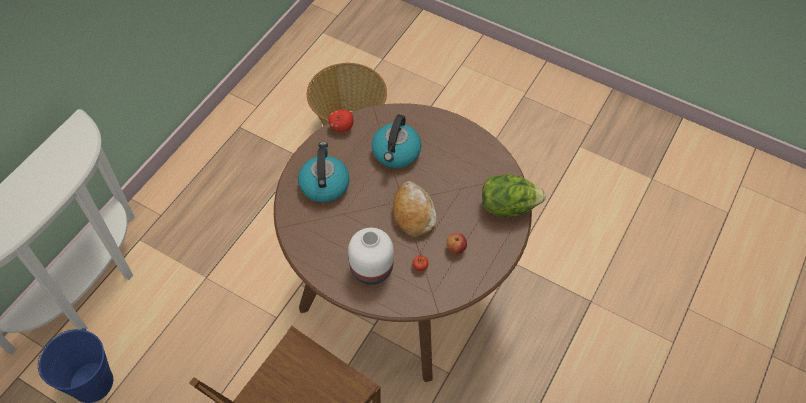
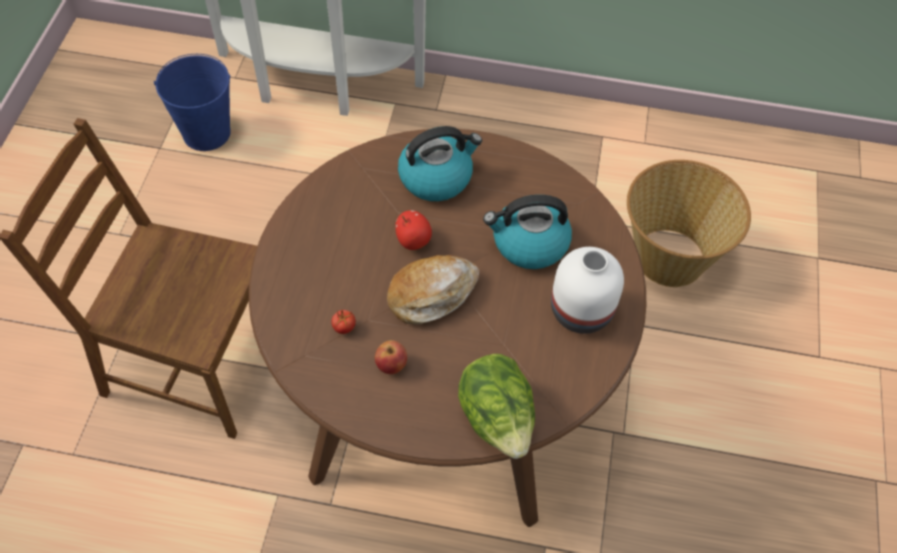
camera: 70 degrees right, 0 degrees up
(341, 127) = (542, 167): apple -> apple (413, 240)
(371, 267) = (322, 270): white vase -> white vase (582, 310)

